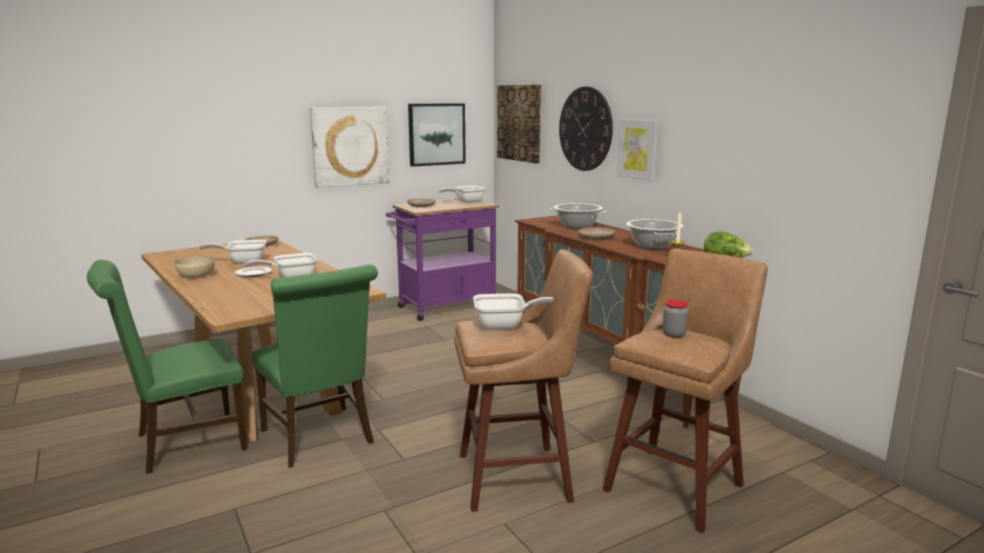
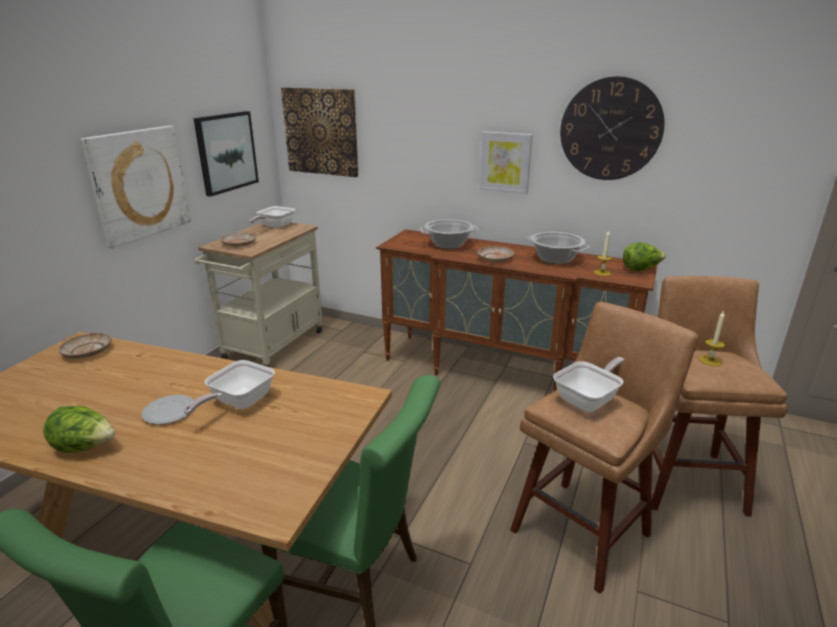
camera: 35 degrees left, 10 degrees up
(196, 276) = (85, 447): beige bowl -> lettuce
(243, 262) = (113, 393): frying pan -> none
(444, 308) = (272, 347): purple cart -> beige cart
(585, 129) = (428, 140): wall clock -> wall clock (610, 129)
(674, 334) = (710, 361): jar -> candle

